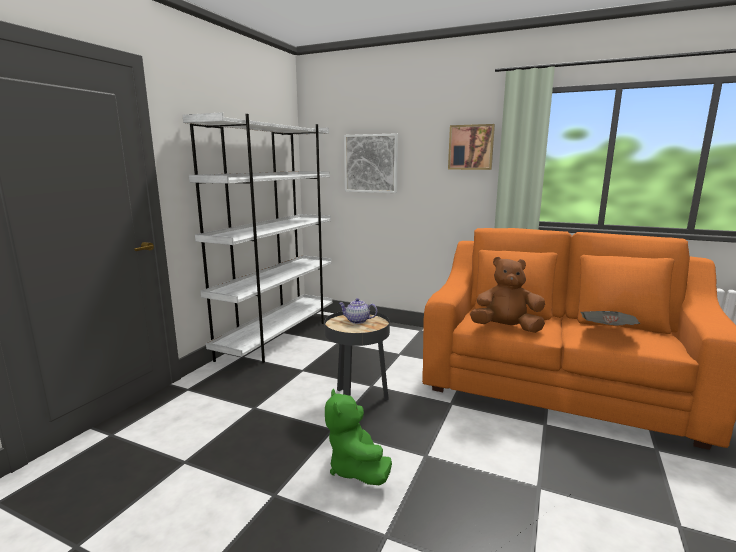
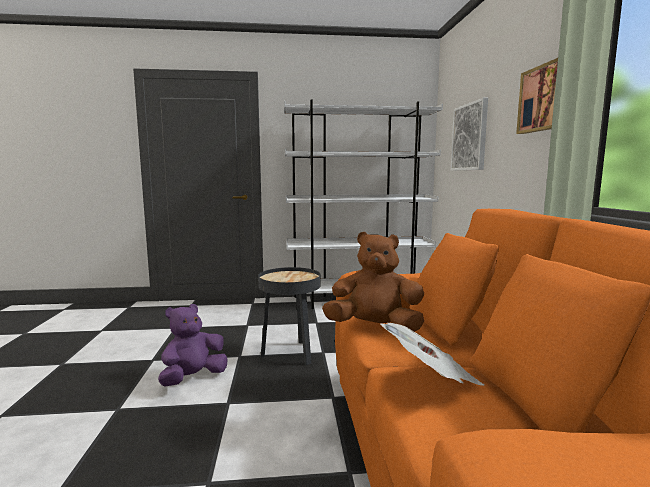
camera: 60 degrees right, 5 degrees down
(356, 468) = (193, 378): green plush toy -> purple plush toy
(357, 321) = (297, 276): teapot -> none
(506, 328) = (375, 328): brown plush toy -> brown plush toy turned 60 degrees counterclockwise

